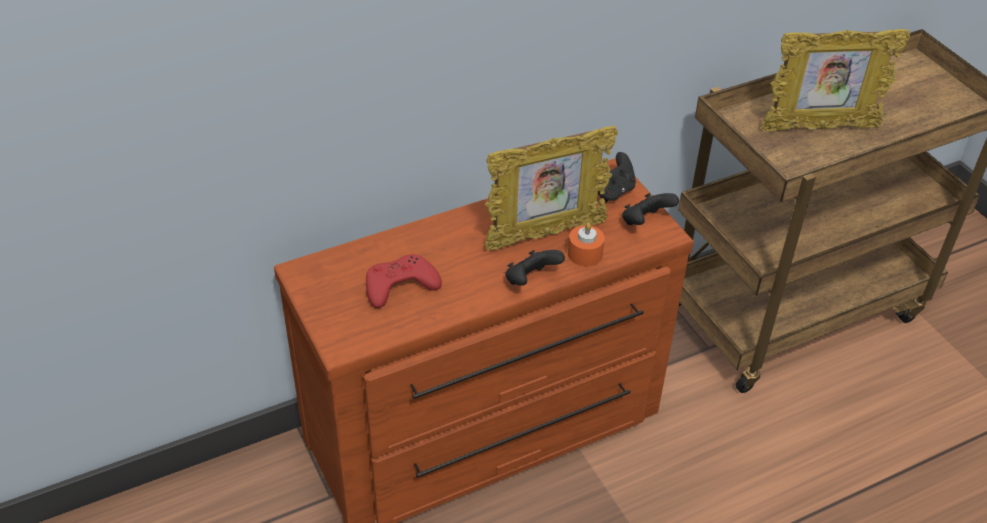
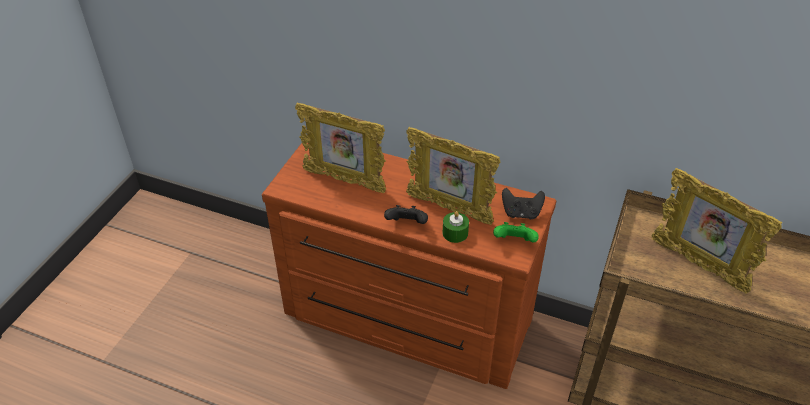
camera: 50 degrees right, 0 degrees up
(400, 285) = (344, 181): red game controller -> picture frame
(585, 254) = (455, 233): orange candle -> green candle
(645, 222) = (514, 242): black game controller -> green game controller

